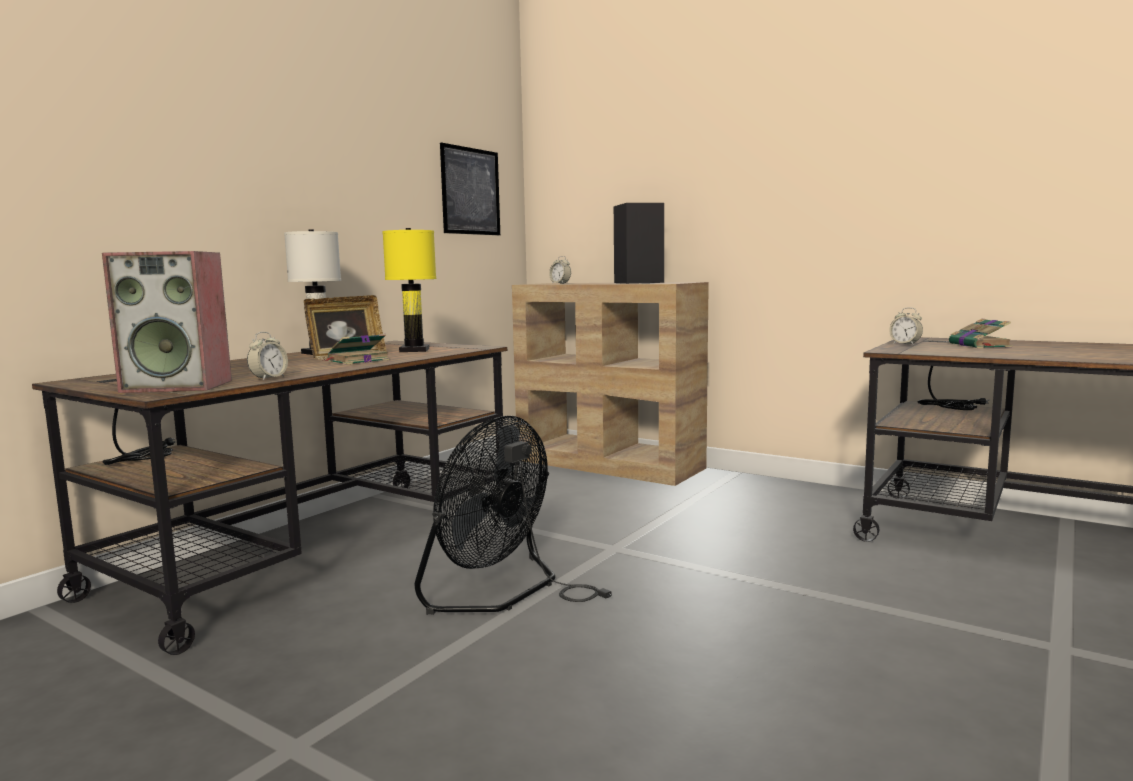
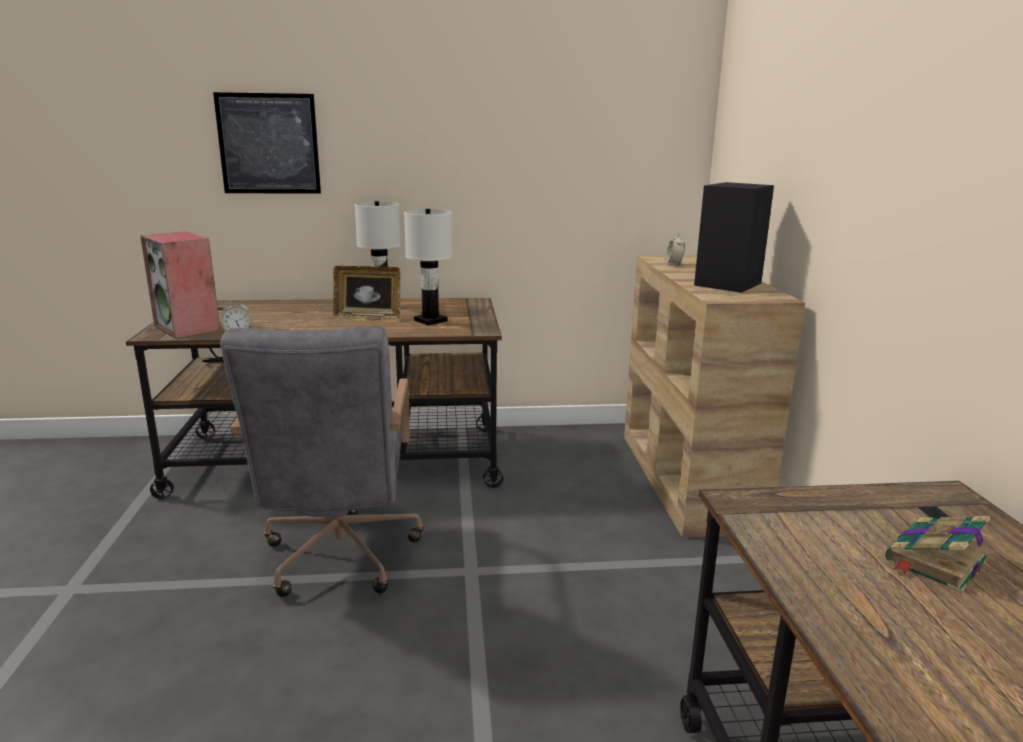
camera: 50 degrees right, 10 degrees up
(357, 361) = (348, 326): book -> none
(414, 350) = (430, 320): yellow table lamp -> white table lamp
(470, 191) = (616, 147): picture -> picture (268, 144)
(514, 589) = (340, 561): black fan -> grey office chair
(905, 344) = (842, 501): alarm clock -> none

